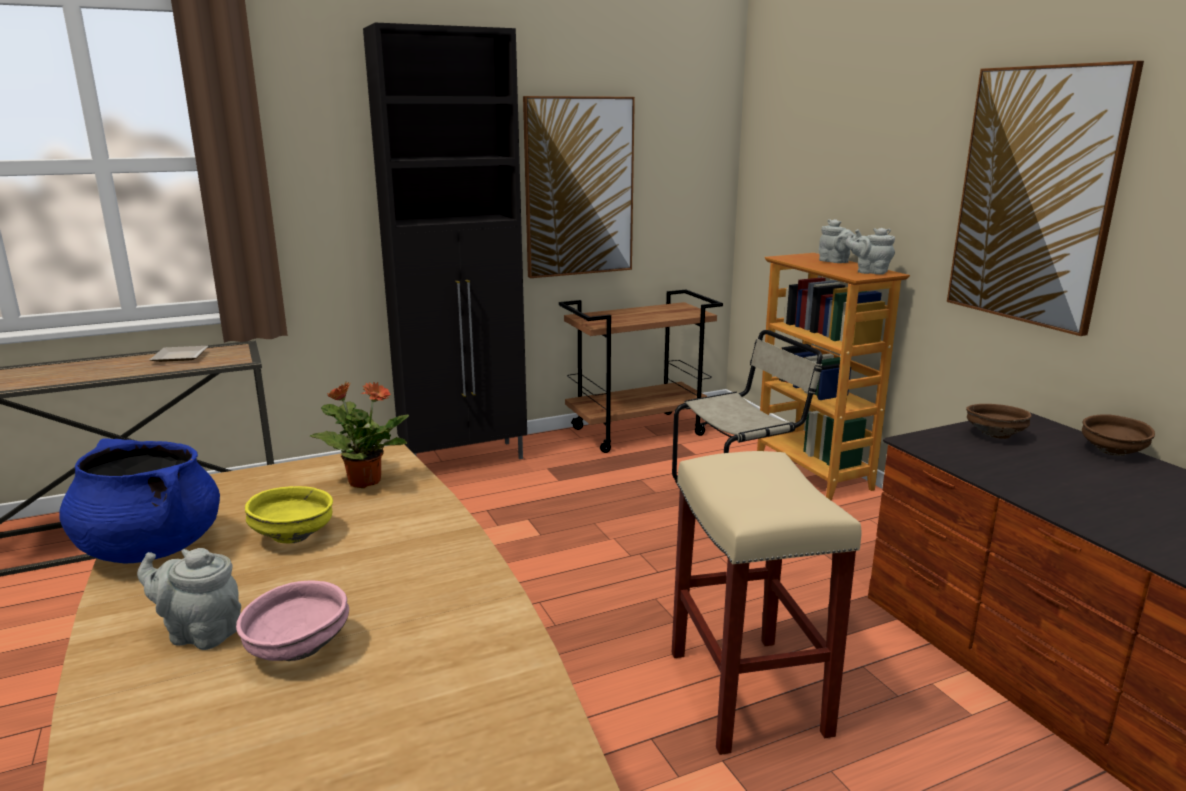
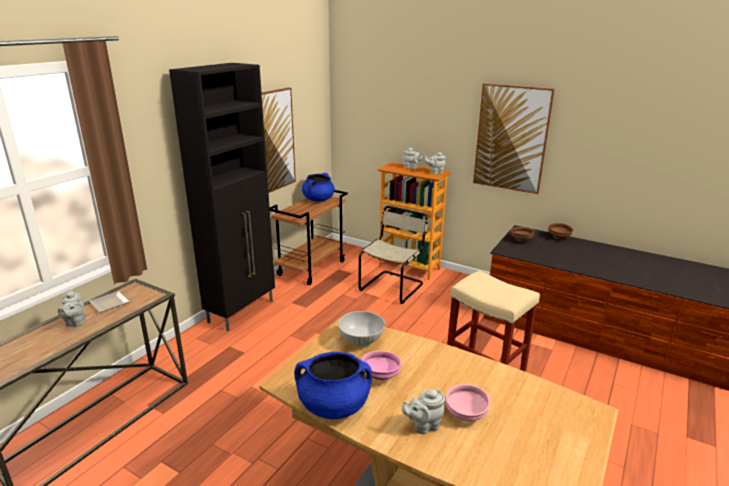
camera: 35 degrees left, 5 degrees up
(115, 365) = (75, 322): none -> grey teapot
(295, 535) = (381, 375): yellow bowl -> pink bowl
(364, 481) = (361, 340): potted plant -> white bowl
(670, 309) = (318, 199): none -> blue cooking pot

